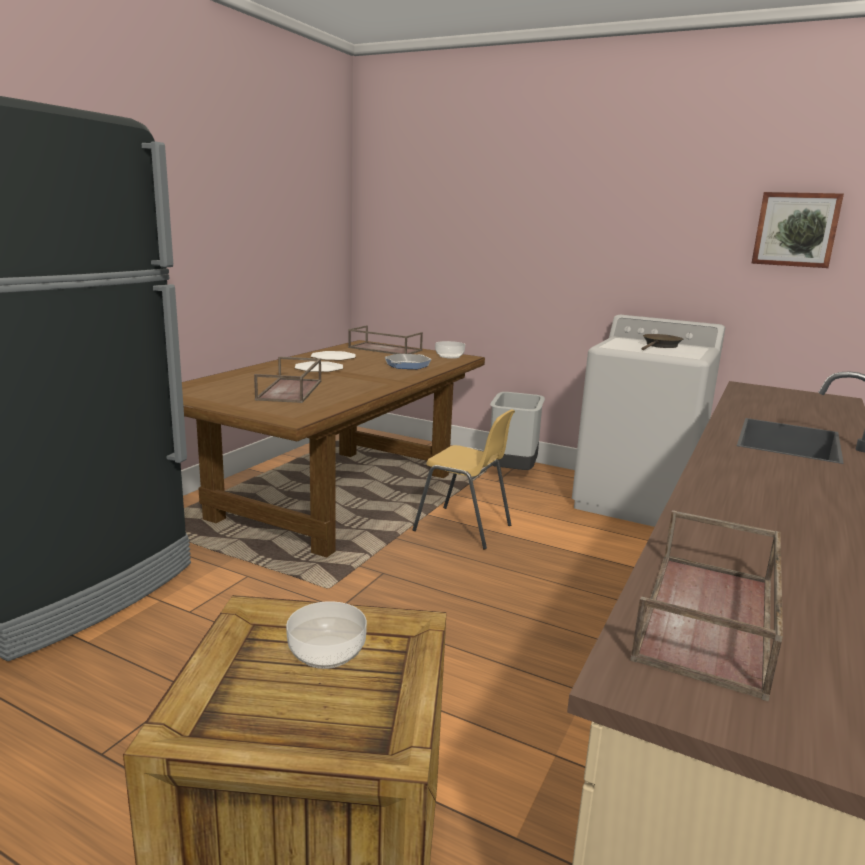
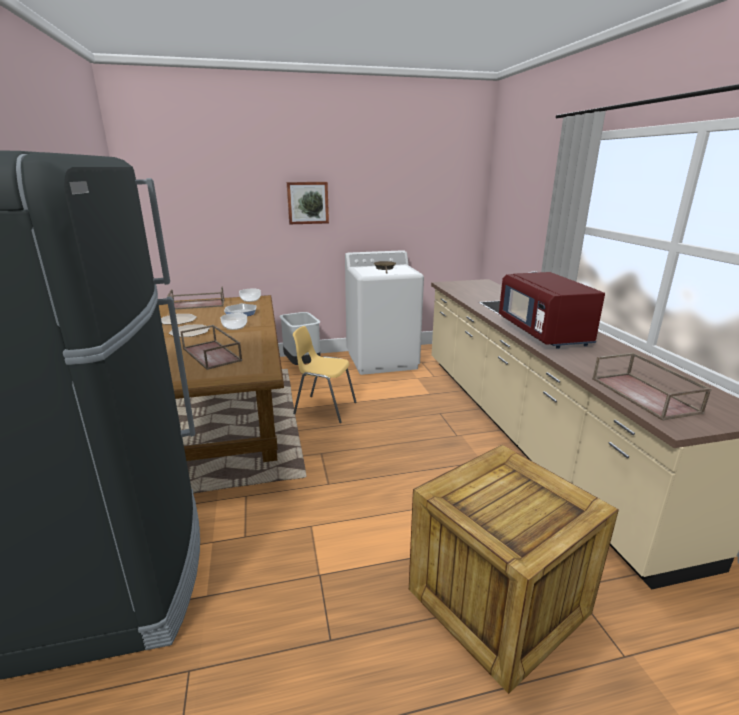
camera: 40 degrees left, 5 degrees up
(326, 652) = (494, 488): bowl -> bowl (234, 327)
(463, 528) = (324, 408): yellow chair -> yellow chair turned 150 degrees counterclockwise
(755, 481) = (543, 333): none -> red microwave
(795, 229) = (431, 194): picture -> picture (307, 203)

